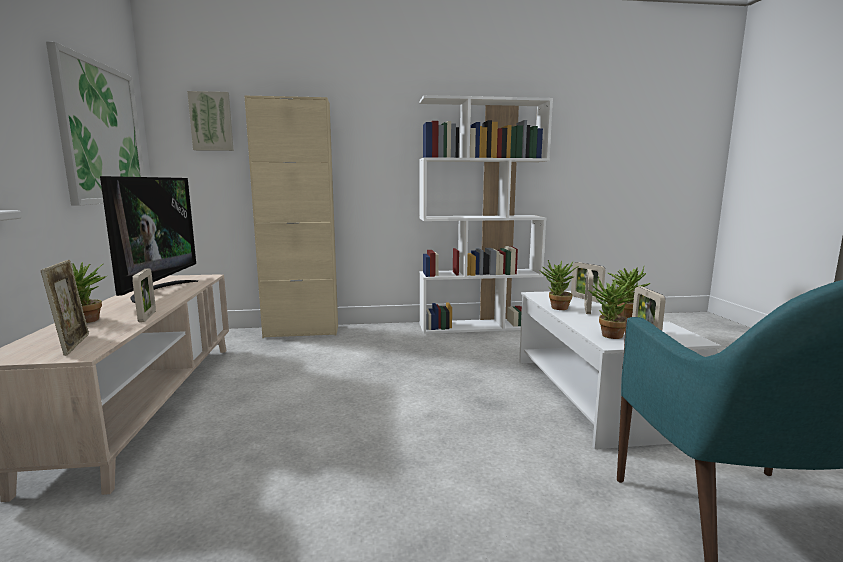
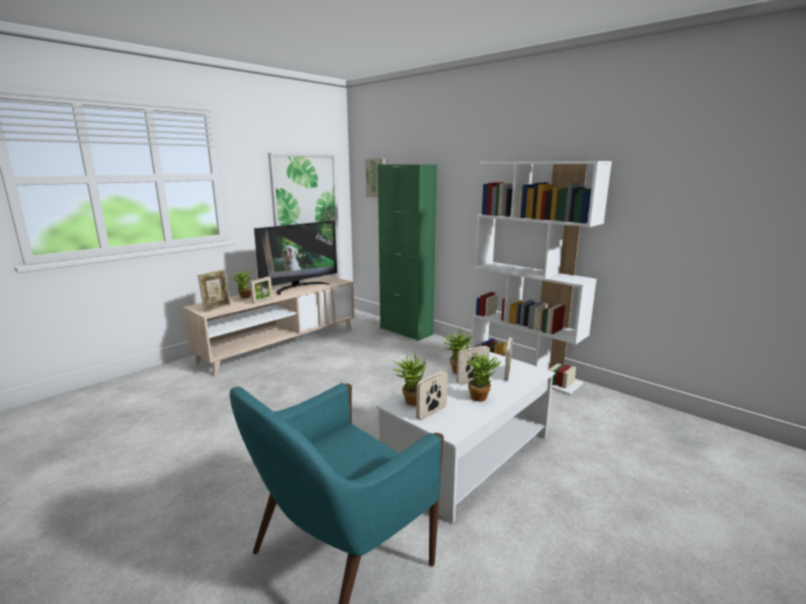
camera: 50 degrees right, 5 degrees up
(301, 331) = (406, 331): beige cabinet -> green cabinet

